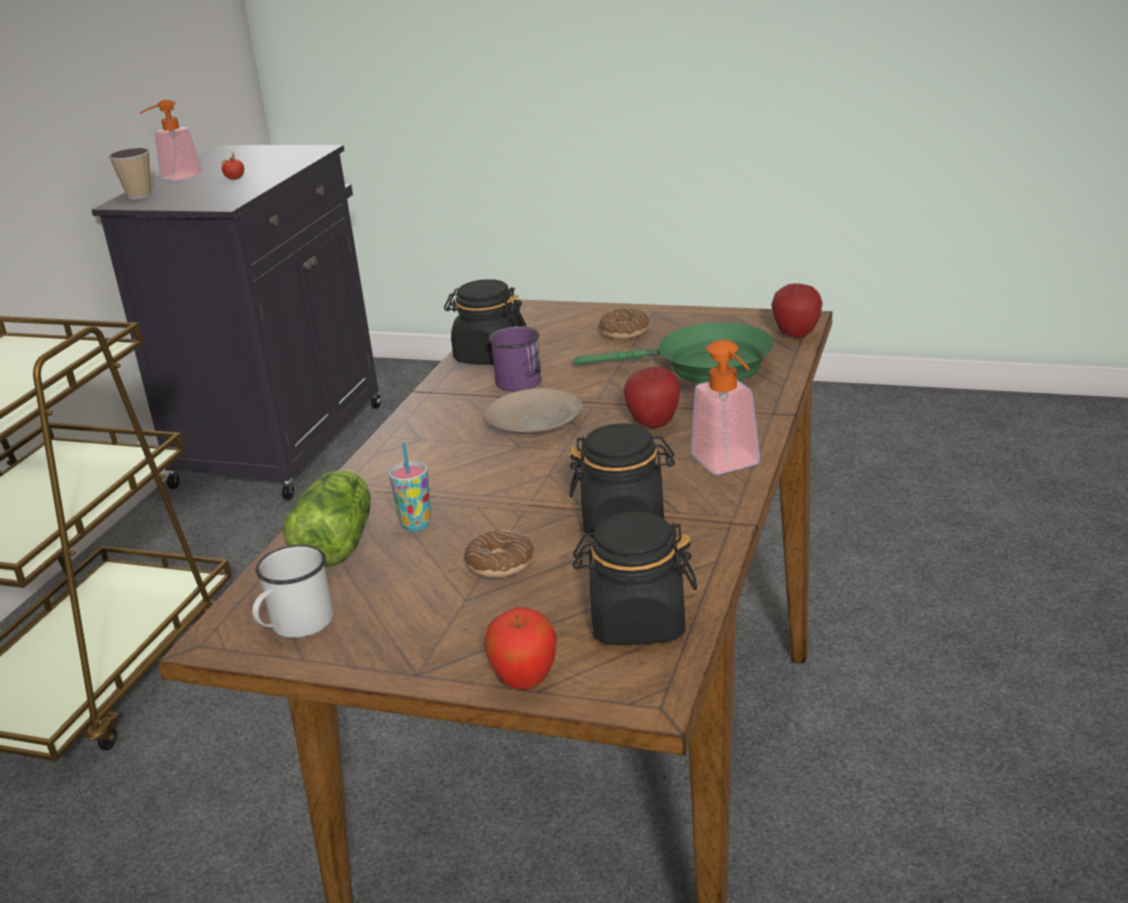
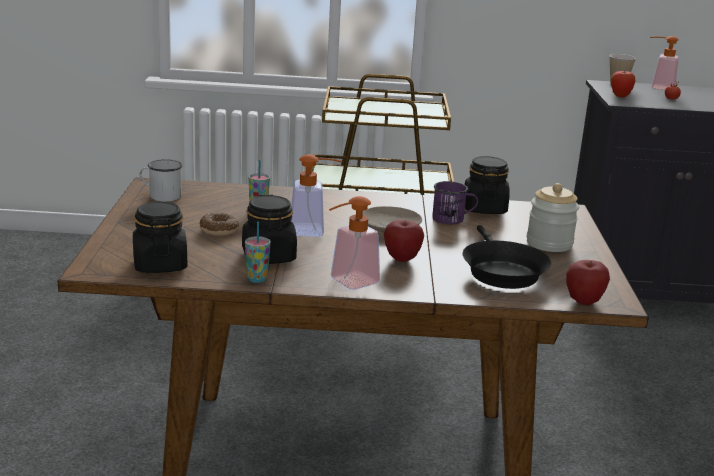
camera: 70 degrees right, 5 degrees down
(339, 541) = (240, 195): lettuce -> none
(525, 682) = (108, 243): apple -> apple (620, 96)
(533, 481) = (314, 231): none -> soap dispenser
(624, 332) = (549, 243): donut -> jar
(704, 367) = (501, 271): green frying pan -> black frying pan
(709, 534) = (257, 279): none -> cup

